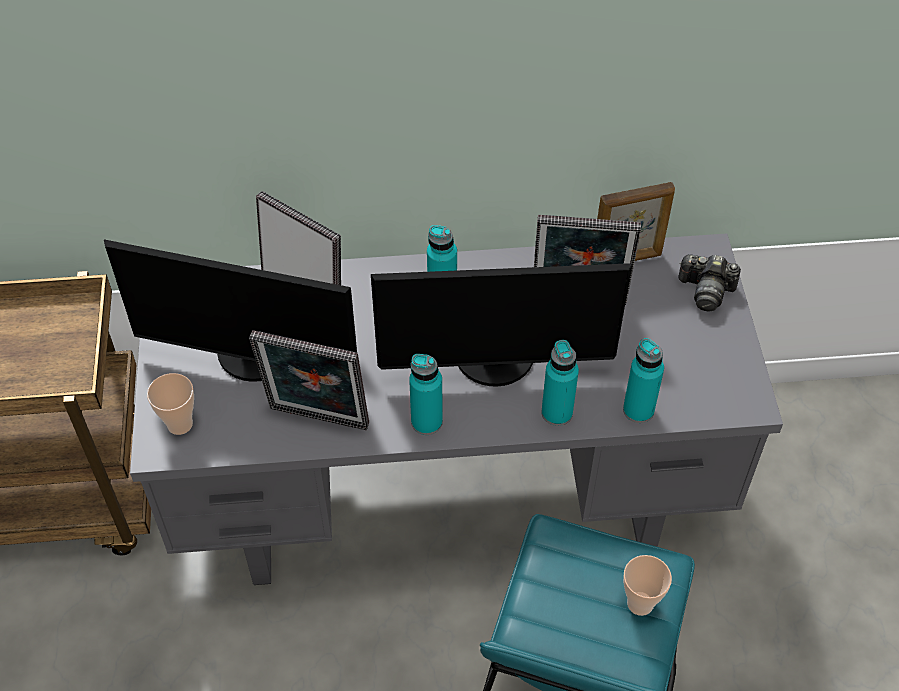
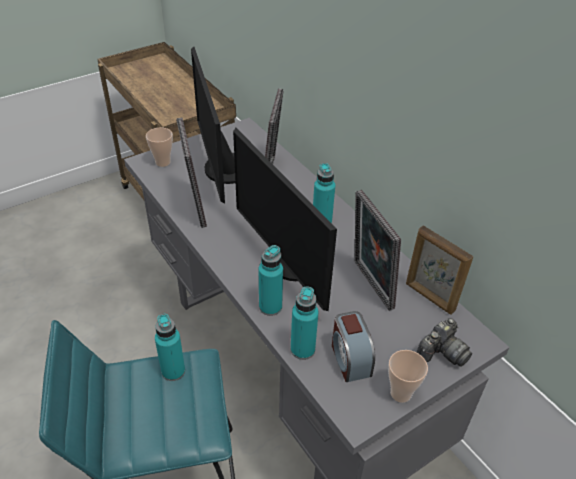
camera: 60 degrees right, 10 degrees down
(426, 422) = (223, 250): turquoise bottle -> turquoise bottle (173, 371)
(640, 603) = (170, 431): cup -> cup (400, 393)
(673, 373) = (350, 359): none -> alarm clock
(706, 291) = (442, 352): camera -> camera turned 120 degrees counterclockwise

